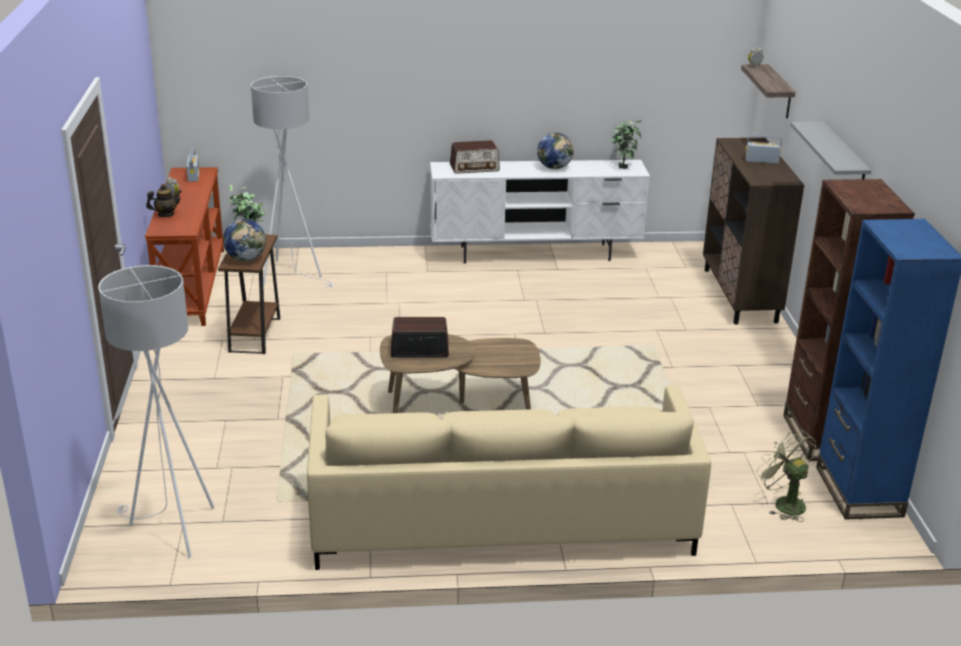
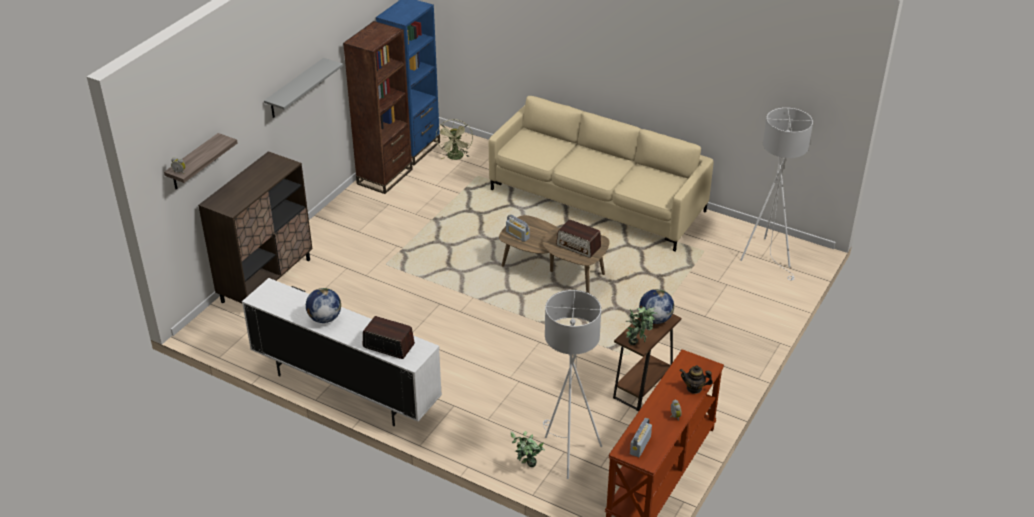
camera: 145 degrees left, 10 degrees up
(623, 166) = (270, 297): potted plant -> potted plant (527, 468)
(761, 161) = (250, 181): radio -> radio (517, 235)

